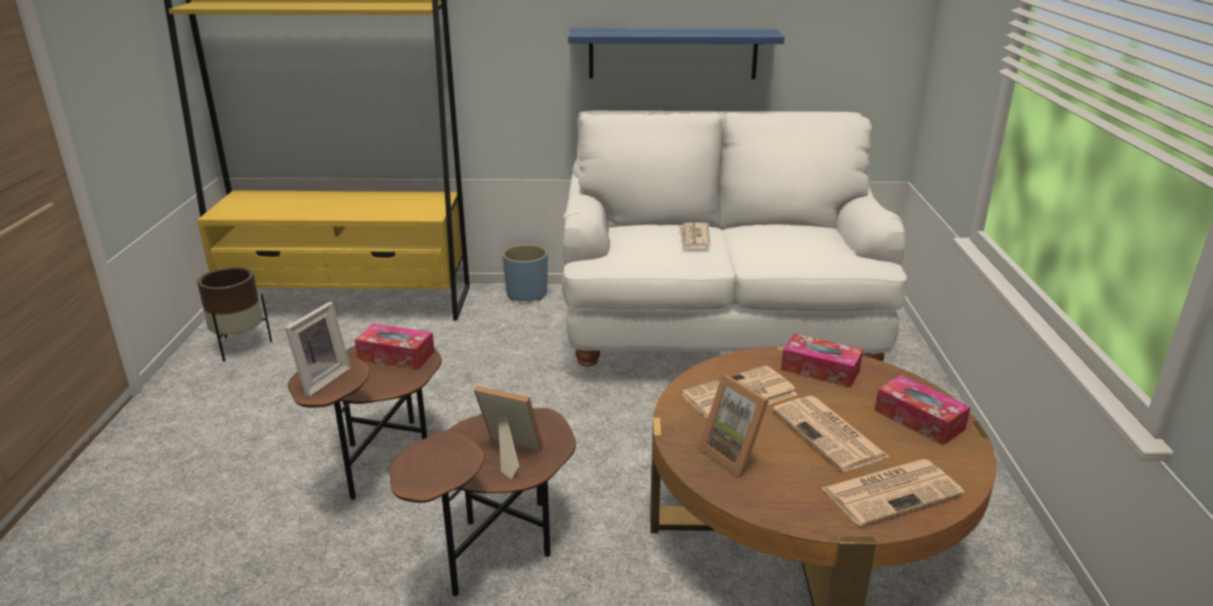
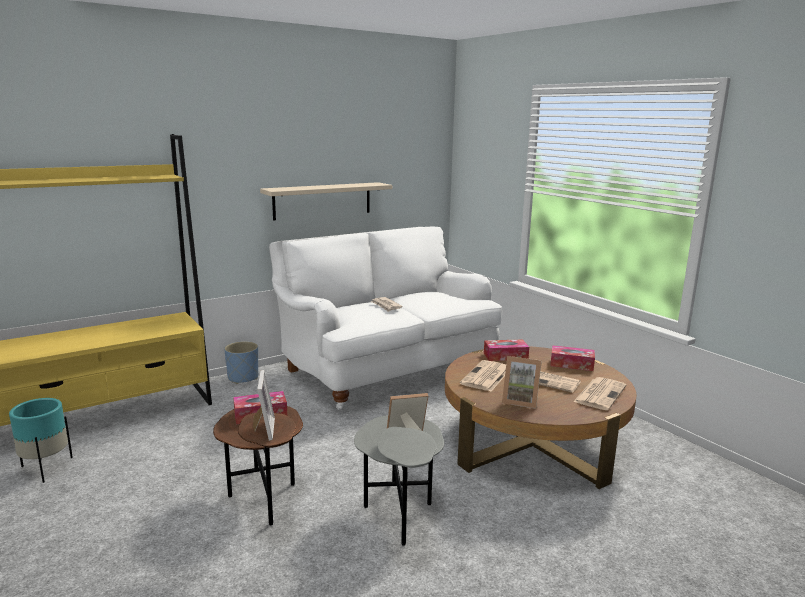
camera: 35 degrees left, 10 degrees down
(241, 346) = (46, 468): brown planter -> turquoise planter
(496, 552) = (399, 514): brown side table -> grey side table
(673, 54) = (322, 200): blue shelf -> beige shelf

